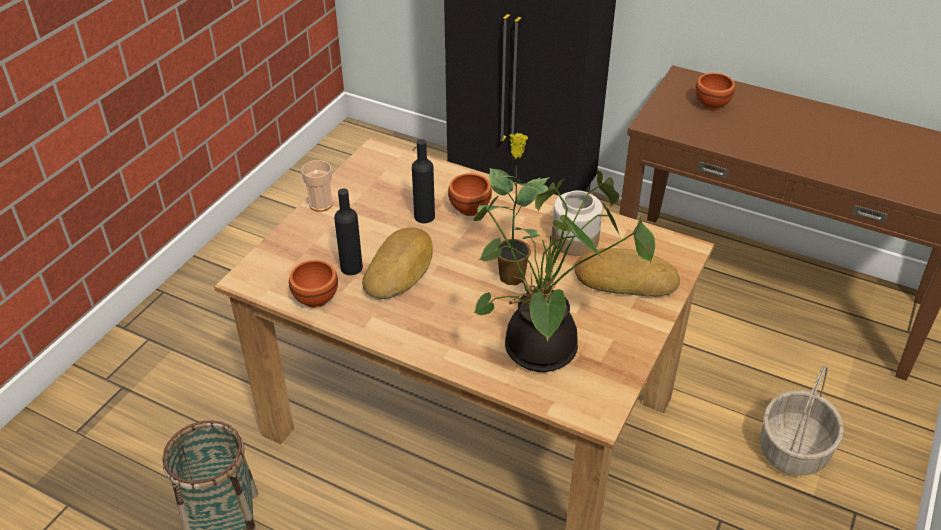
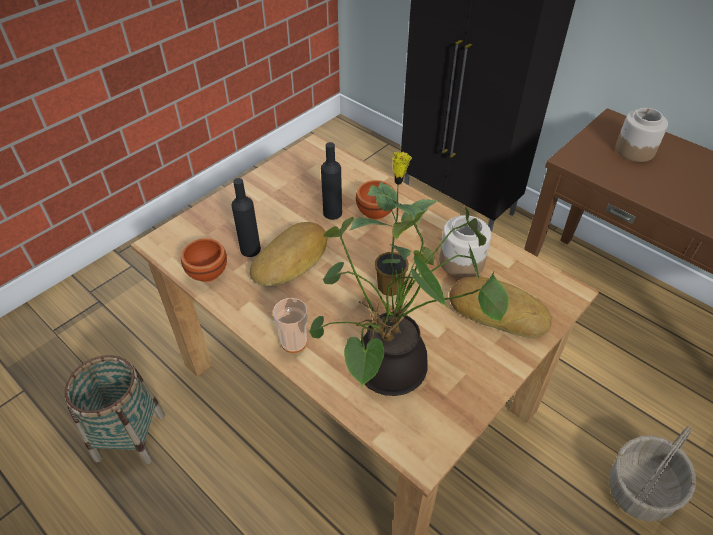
camera: 15 degrees right, 5 degrees up
(321, 204) = (249, 186): cup -> cup (294, 342)
(711, 104) = (634, 150): brown bowl -> jar

